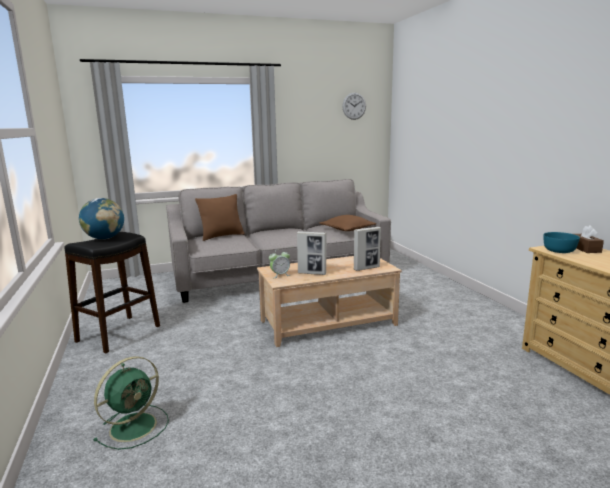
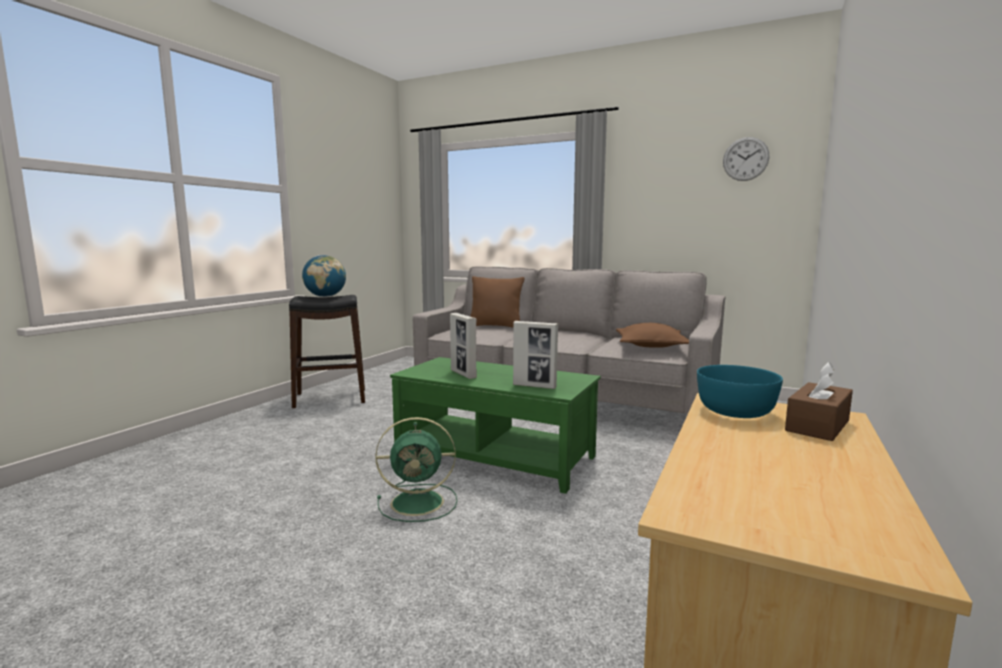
camera: 45 degrees right, 5 degrees down
(135, 425) = (185, 462): green fan -> green fan (420, 502)
(280, 275) = (431, 367): alarm clock -> none
(328, 322) = (496, 455): beige coffee table -> green coffee table

